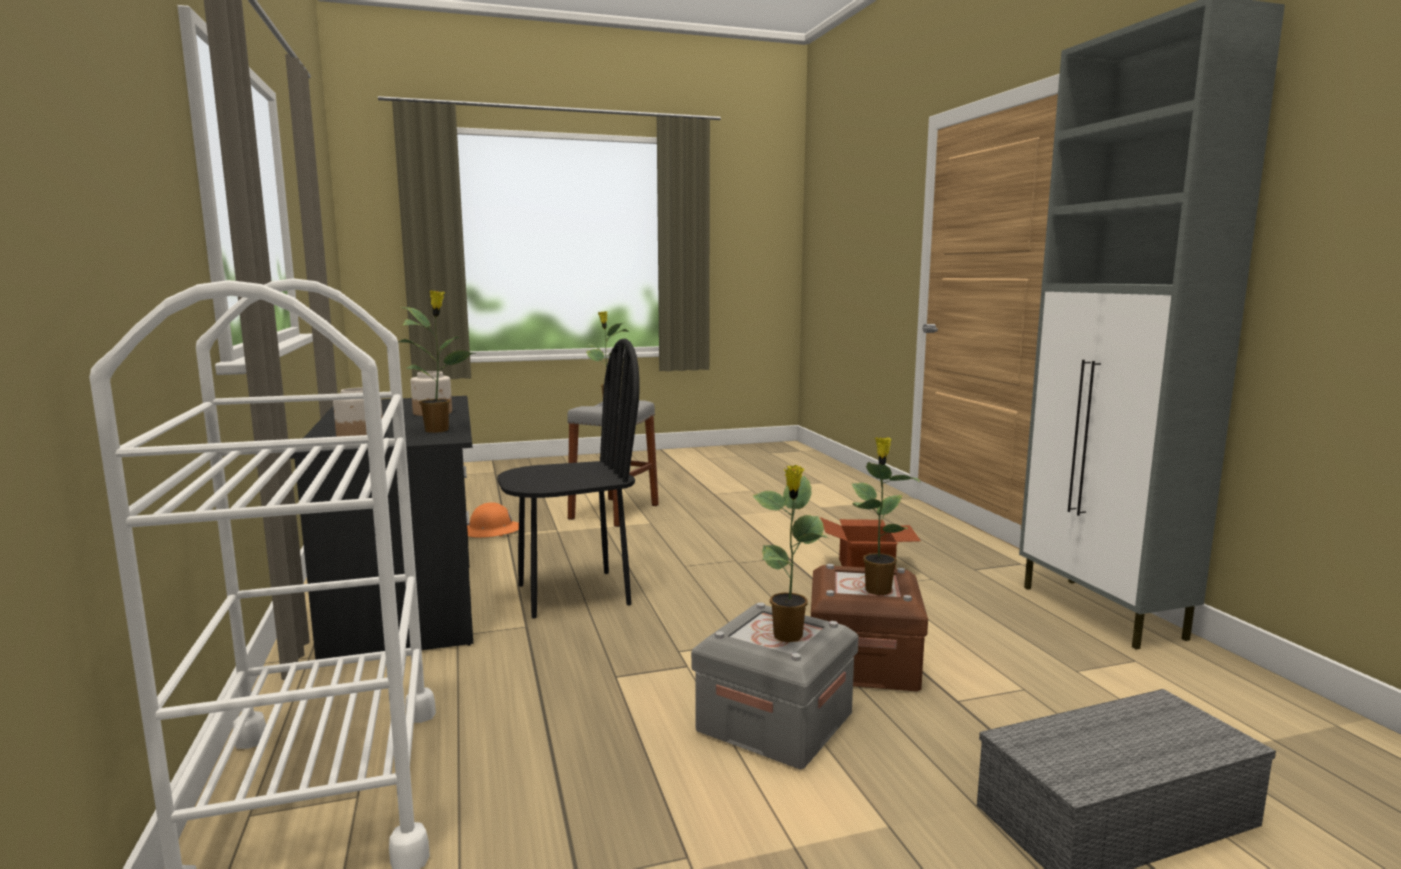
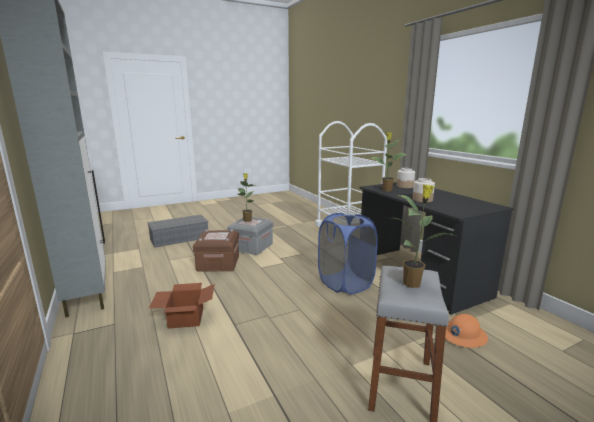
camera: 170 degrees right, 5 degrees up
(573, 594) = (345, 283): black chair -> blue laundry basket
(877, 589) = (214, 233): potted plant -> none

